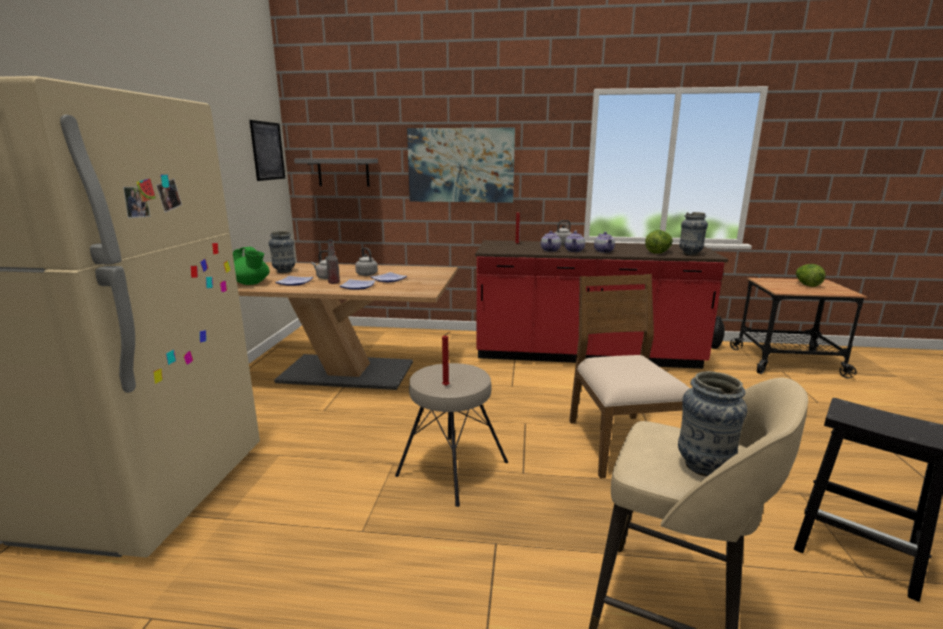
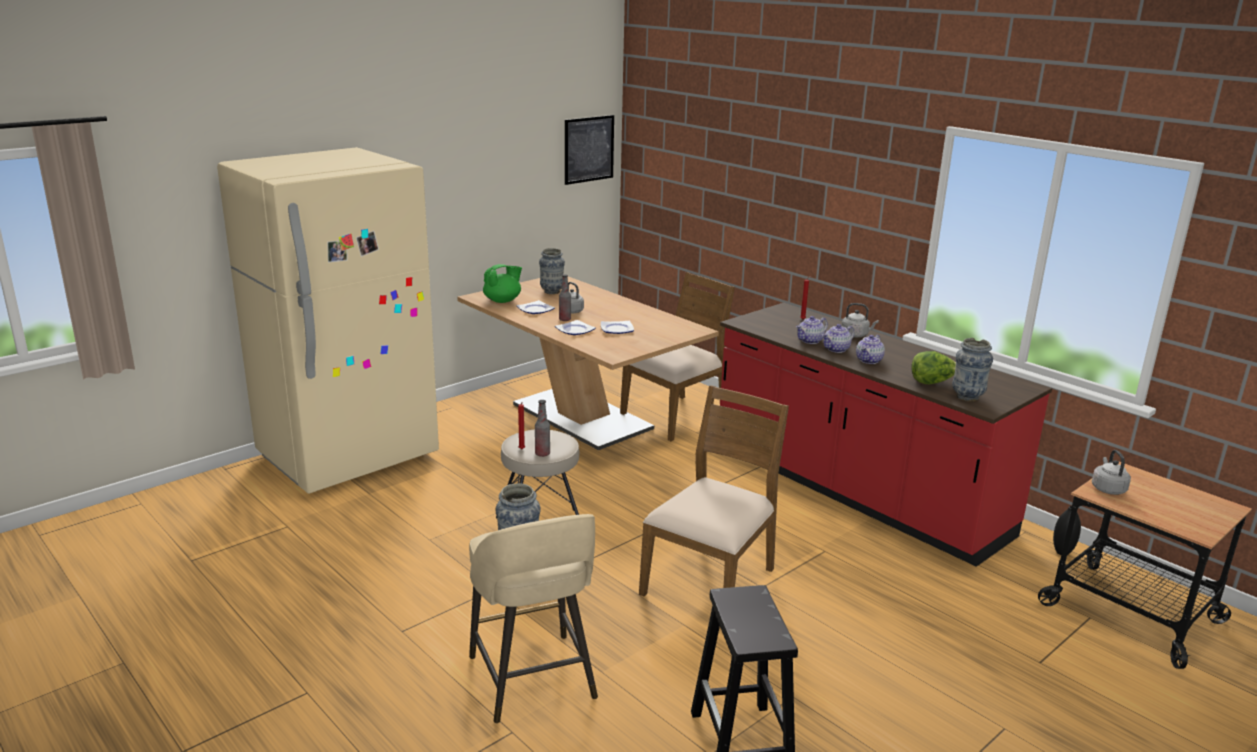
camera: 40 degrees right, 5 degrees up
(251, 283) = (503, 301): green teapot -> green teapot turned 120 degrees counterclockwise
(343, 172) = (669, 180): grey shelf -> none
(366, 274) = (611, 316): grey kettle -> grey kettle (1107, 488)
(414, 350) = (675, 416): none -> brown chair
(461, 165) = (784, 198): picture -> none
(470, 382) = (542, 454): none -> bottle
(806, 285) = (1172, 501): lettuce -> none

